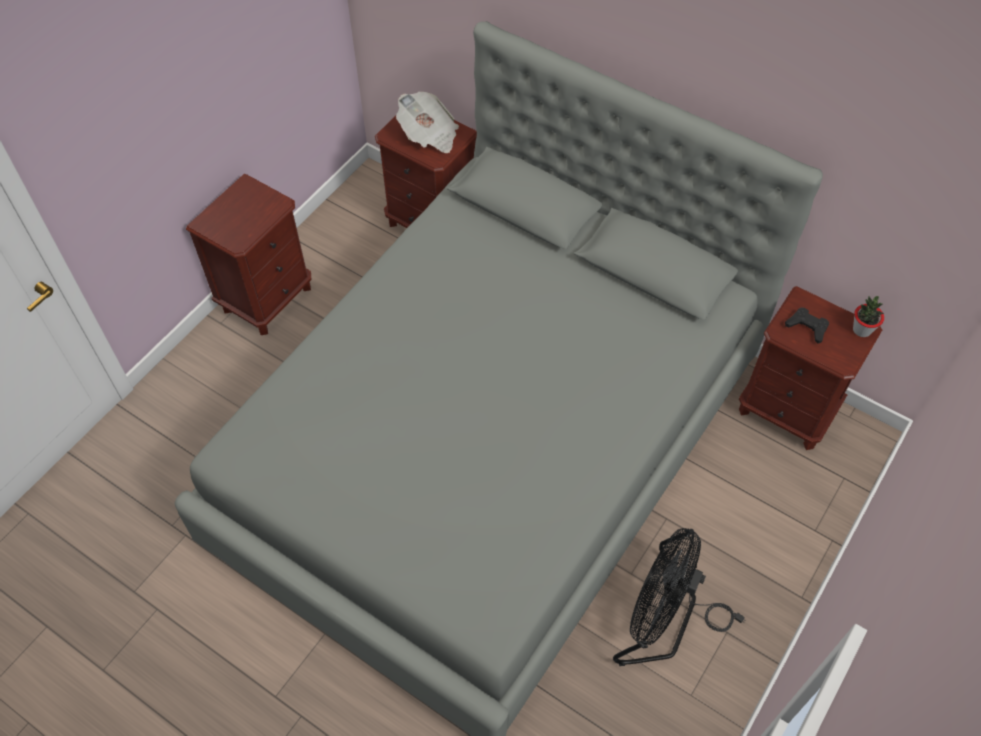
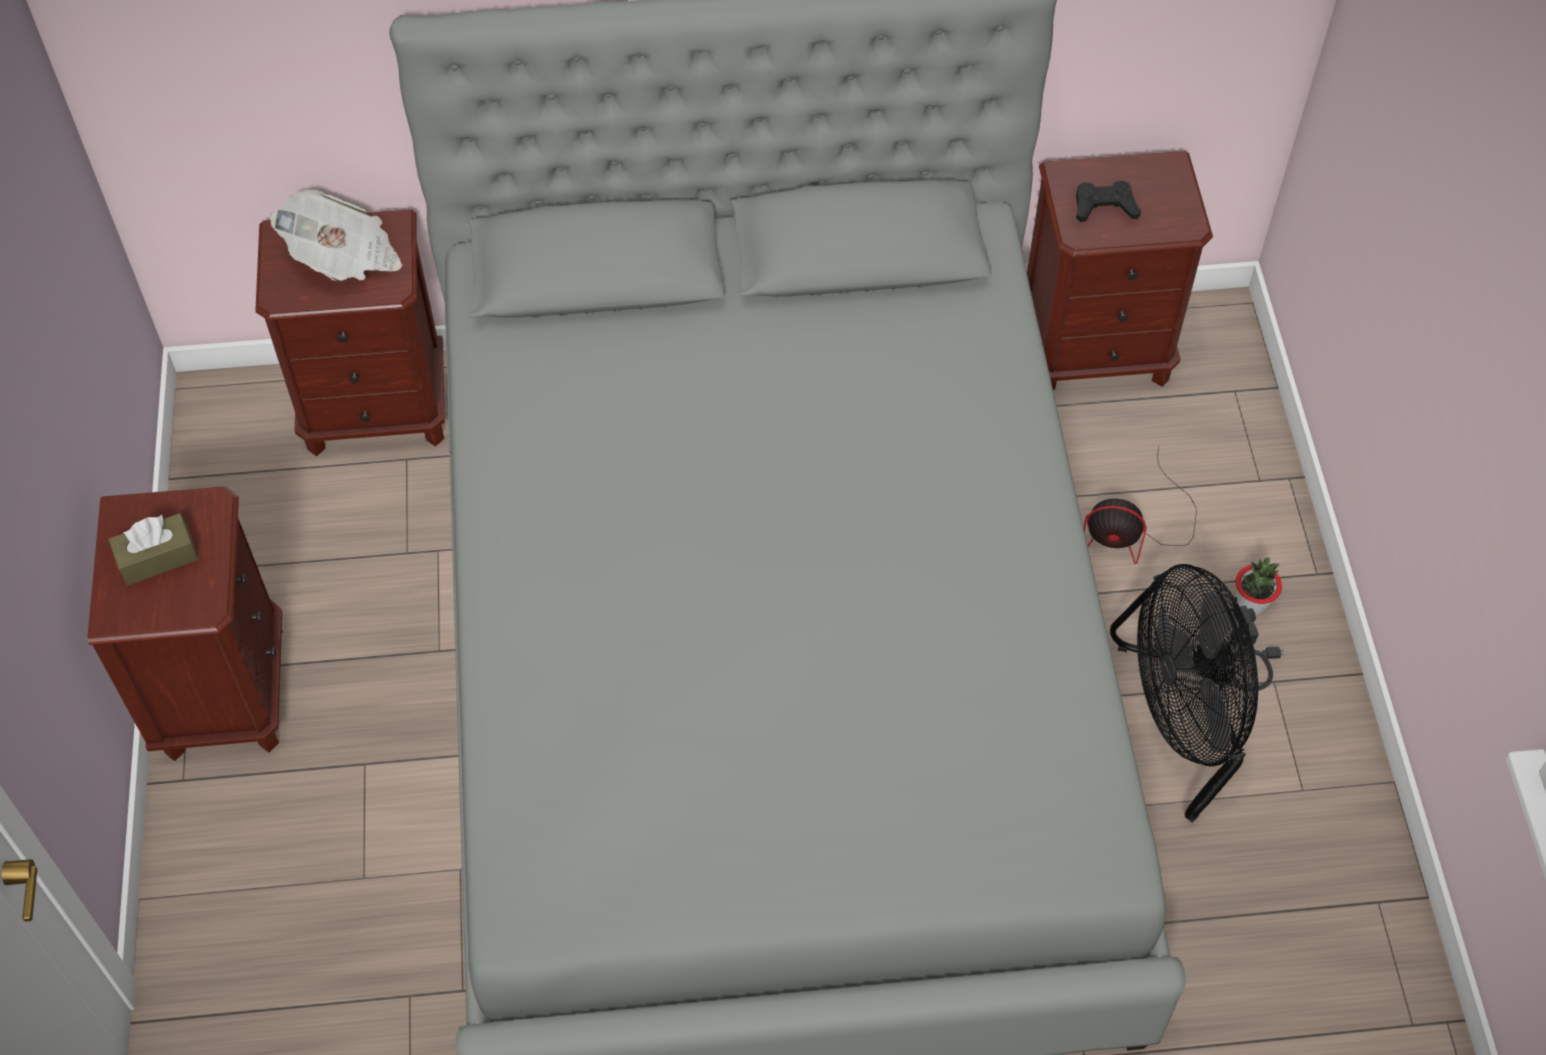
camera: 40 degrees left, 0 degrees up
(240, 211) = (157, 558): none -> brown tissue box
(723, 508) = (1133, 531): none -> fan
(861, 330) = (1169, 169): potted plant -> potted plant (1251, 604)

